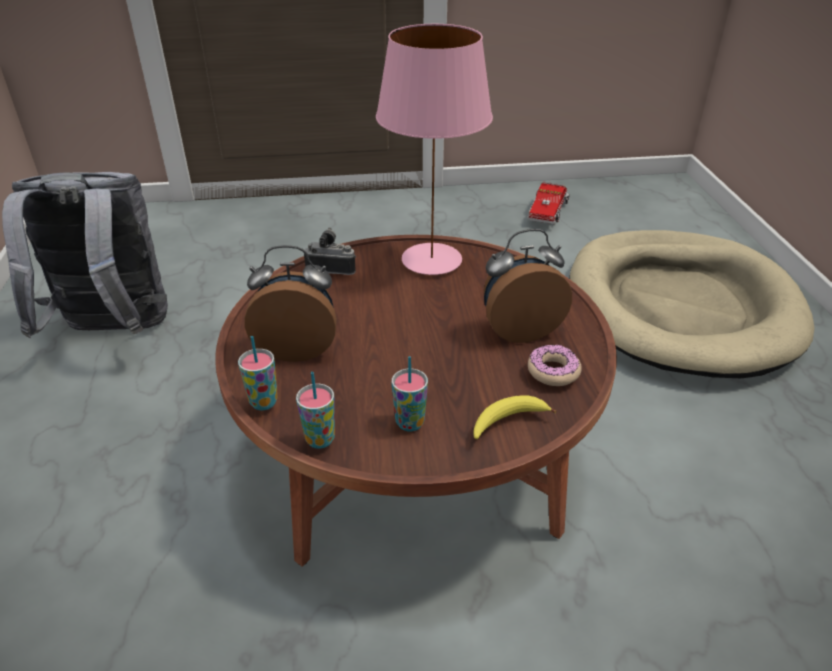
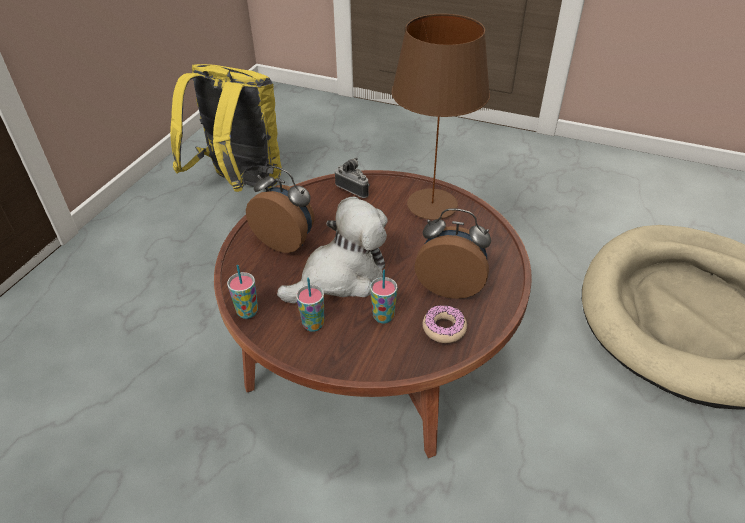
camera: 30 degrees right, 5 degrees up
(114, 333) = (240, 185): grey backpack -> yellow backpack
(263, 402) = (235, 272): cup -> cup (383, 316)
(396, 362) = (341, 276): none -> plush toy
(431, 258) = (432, 203): pink table lamp -> brown table lamp
(507, 421) = (376, 352): banana -> none
(547, 211) = (633, 185): toy truck -> none

